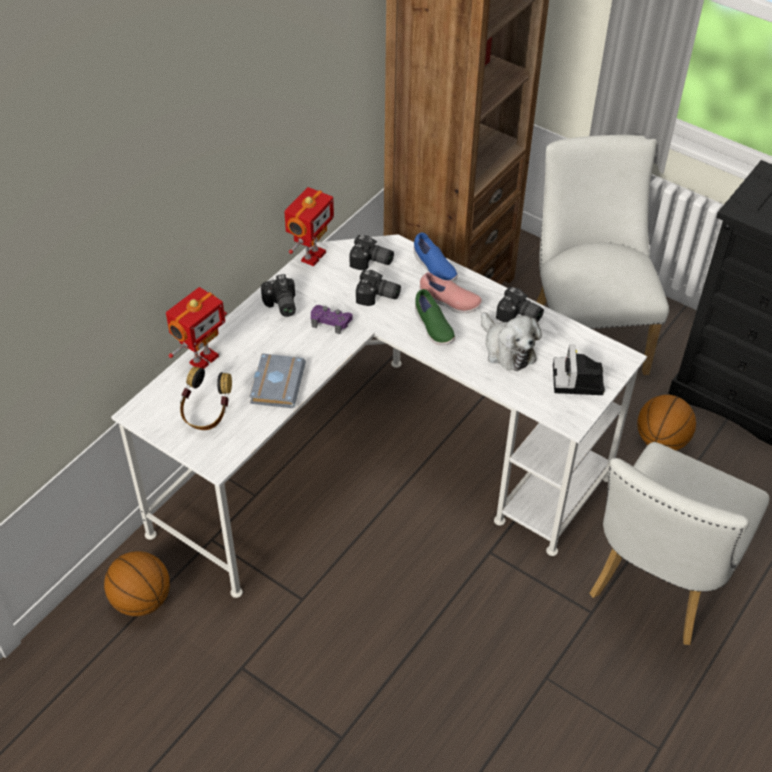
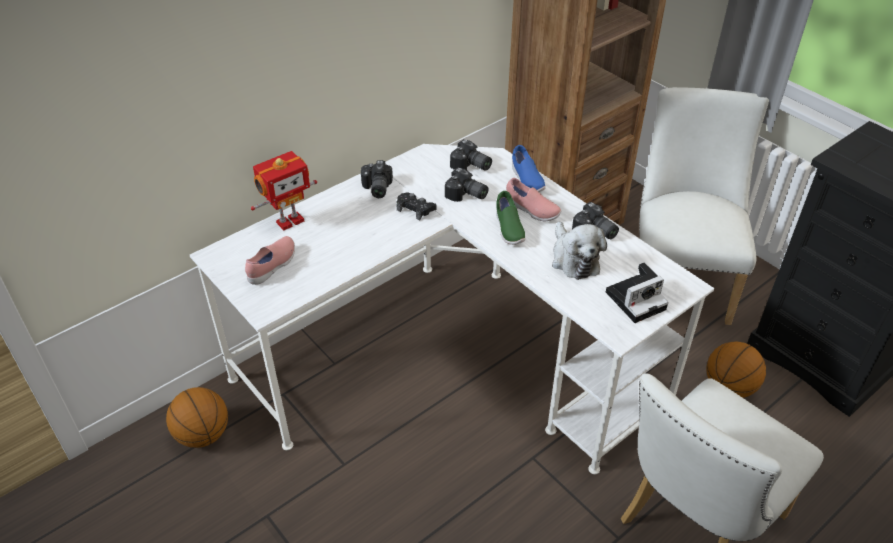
camera: 15 degrees right, 5 degrees down
(206, 413) = (273, 266): headphones -> pink shoe
(276, 383) = (345, 252): grey book -> none
(311, 256) = (419, 154): toy robot -> none
(330, 322) = (415, 209): purple game controller -> black game controller
(578, 381) = (636, 299): camera -> camera turned 135 degrees counterclockwise

